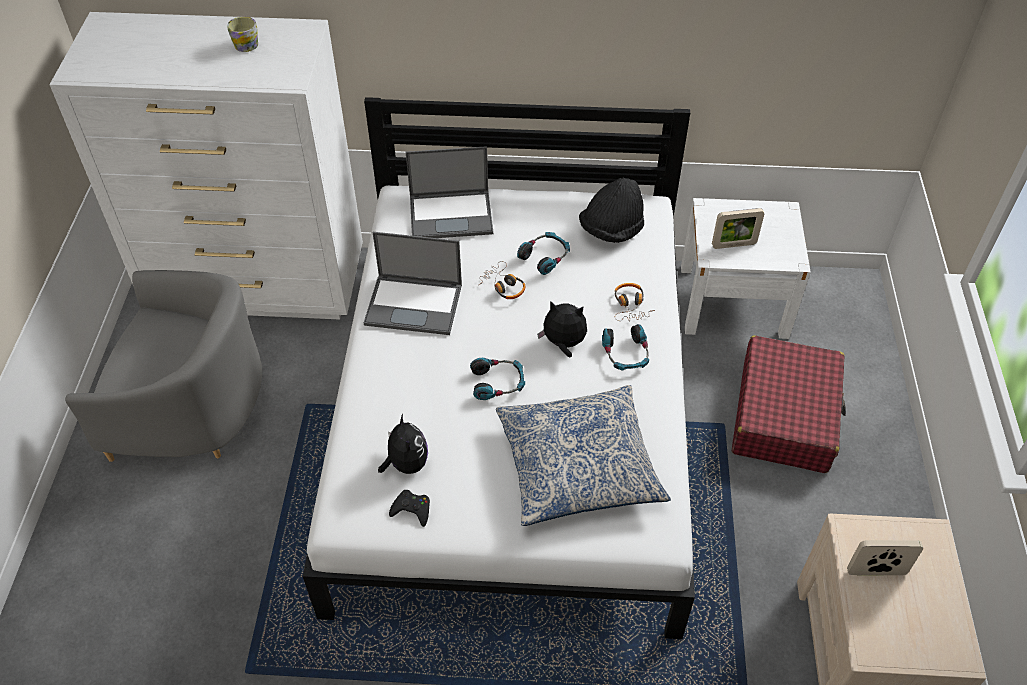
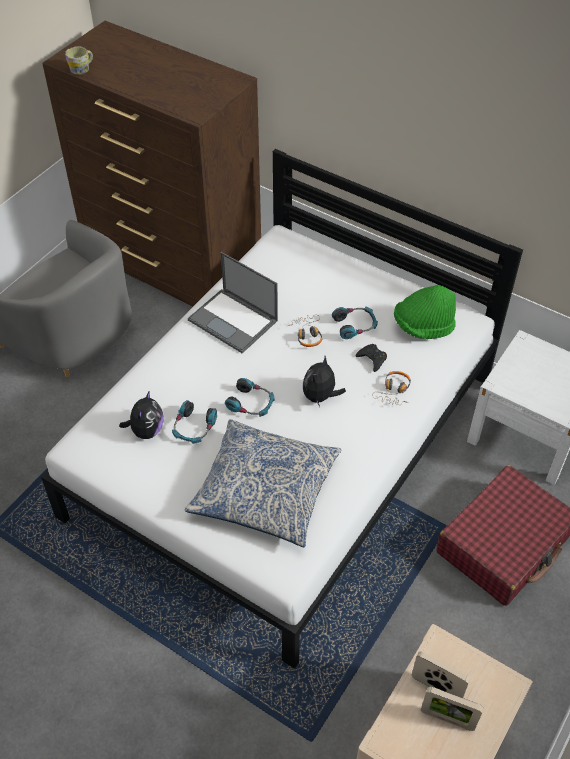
camera: 30 degrees right, 0 degrees up
(248, 43) = (188, 77): mug -> mug (82, 68)
(259, 285) = (173, 267): white dresser -> brown dresser
(412, 510) = (127, 464): black game controller -> black game controller (372, 359)
(452, 214) = (309, 265): laptop -> none
(563, 343) = (320, 397): plush toy -> plush toy turned 105 degrees counterclockwise
(611, 230) = (423, 326): black hat -> green hat
(626, 353) = (362, 425): headphones -> headphones (194, 427)
(733, 245) = (524, 381): picture frame -> picture frame (447, 719)

